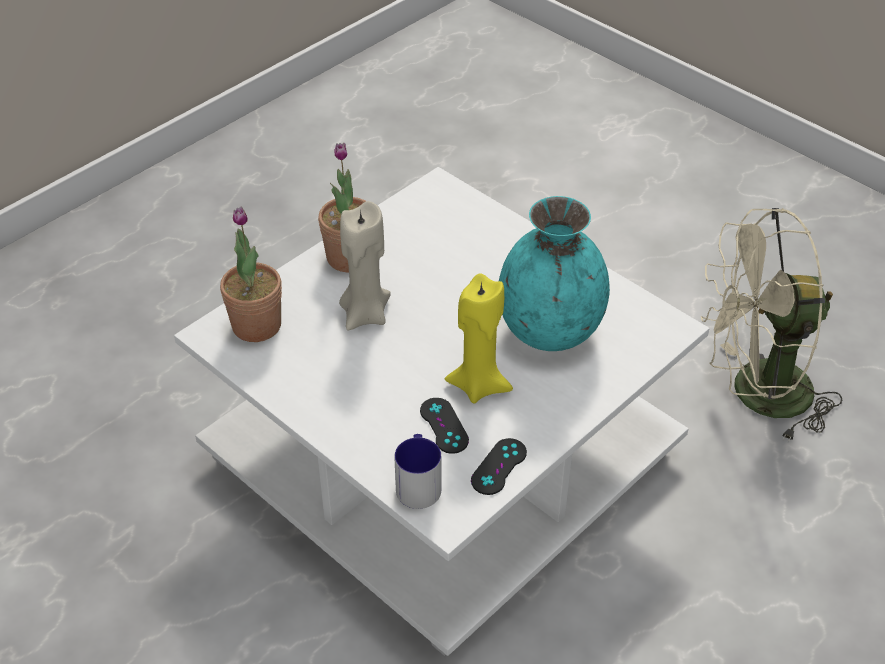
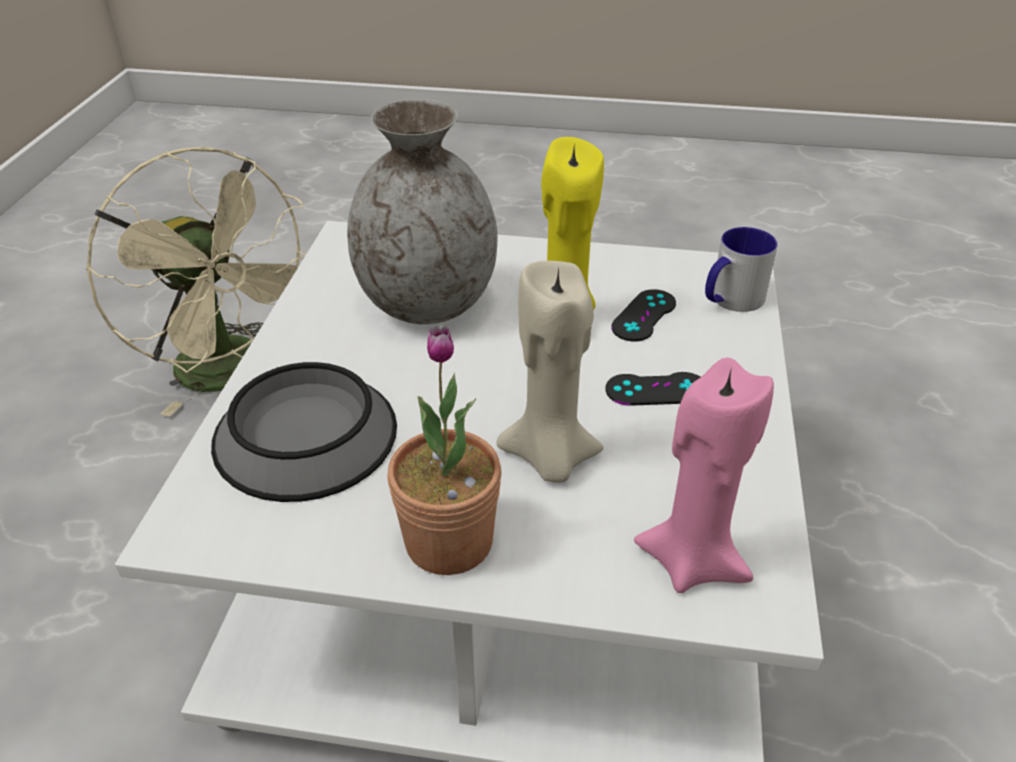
camera: 125 degrees left, 5 degrees down
(256, 325) = (692, 560): potted plant -> pink candle
(468, 240) = (305, 435): none -> bowl
(499, 467) = (648, 266): black game controller -> black game controller (656, 389)
(551, 331) = (427, 303): turquoise vase -> grey vase

